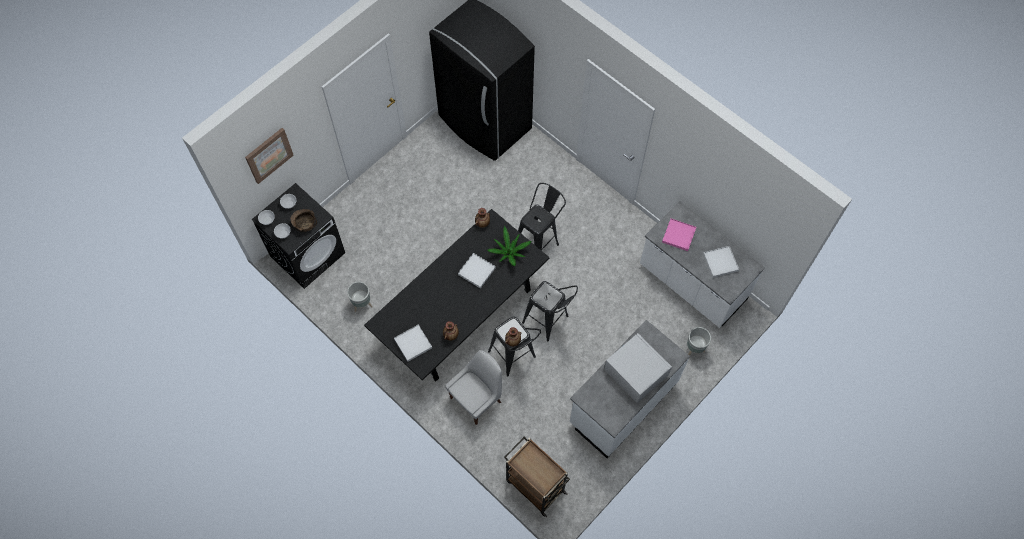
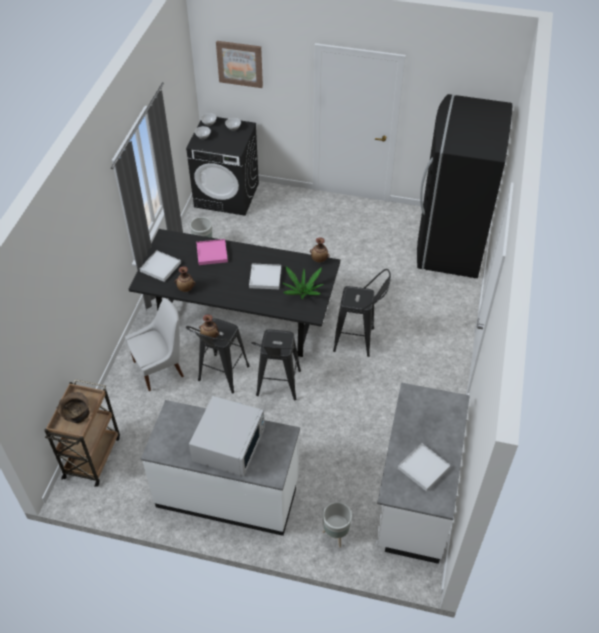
camera: 60 degrees right, 15 degrees down
(304, 224) = (221, 143): brown bowl -> brown bowl (75, 412)
(477, 398) = (160, 368): white chair -> white chair turned 45 degrees counterclockwise
(678, 235) = (425, 413): pink tray -> pink tray (212, 253)

